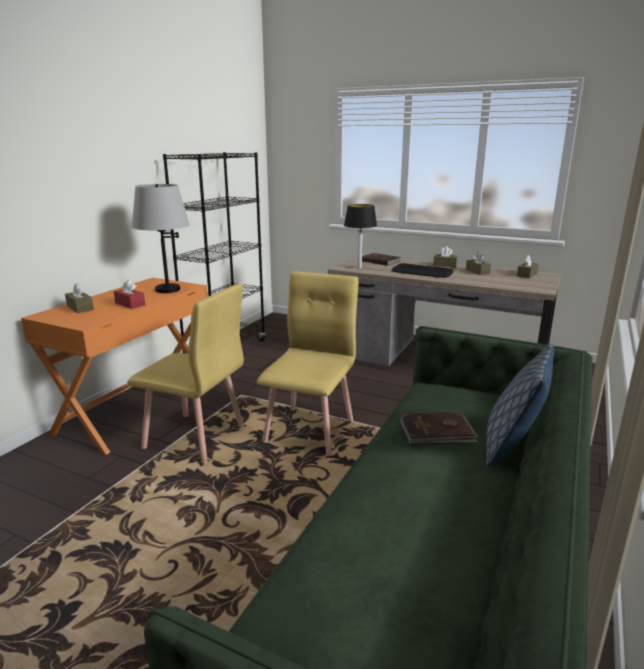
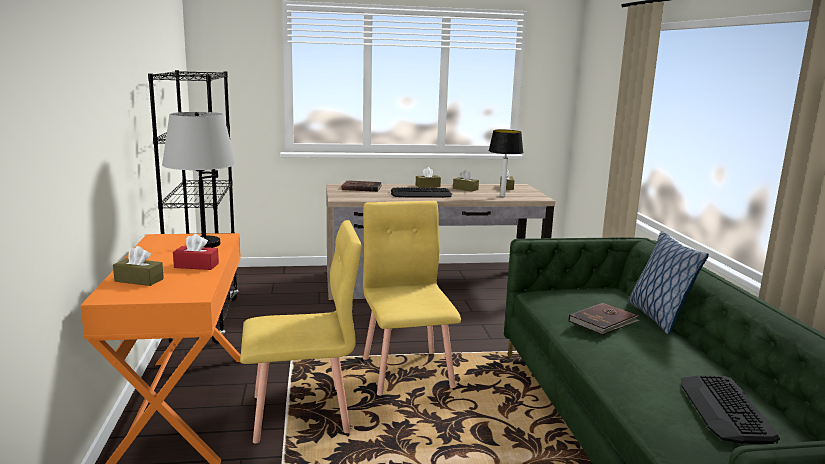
camera: 35 degrees left, 5 degrees down
(359, 268) = (357, 197): table lamp -> table lamp (502, 196)
(396, 571) = (725, 409): none -> keyboard

